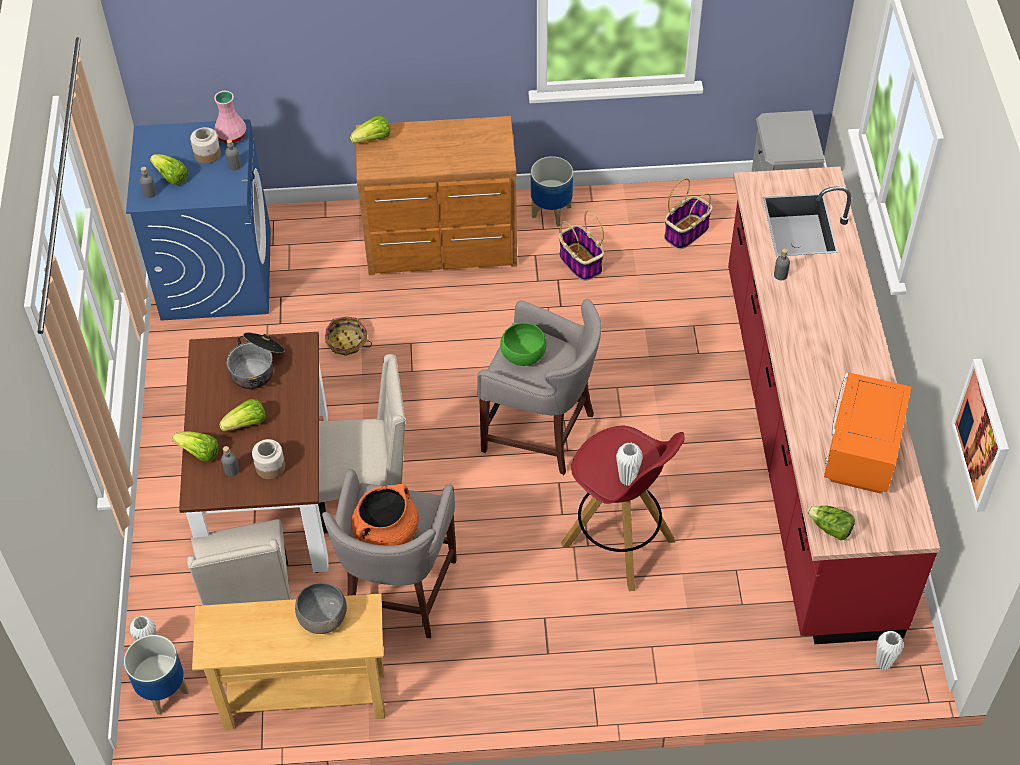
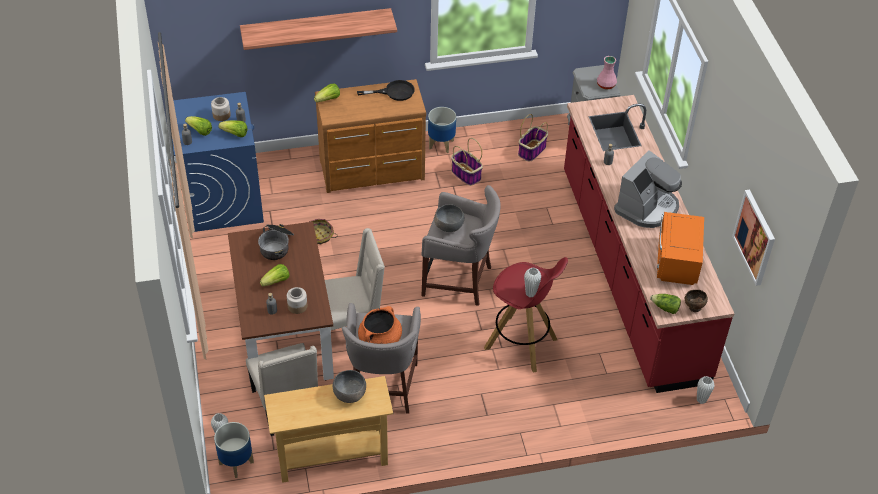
camera: 10 degrees left, 5 degrees down
(199, 453) = (248, 301): lettuce -> lettuce (235, 134)
(231, 136) = (235, 102): pink vase -> pink vase (606, 85)
(359, 29) = (316, 27): none -> shelf
(473, 134) = (394, 92): none -> black frying pan
(523, 355) = (448, 226): green bowl -> grey bowl
(830, 356) = (647, 208): none -> coffee machine
(875, 532) = (693, 308): none -> brown bowl

